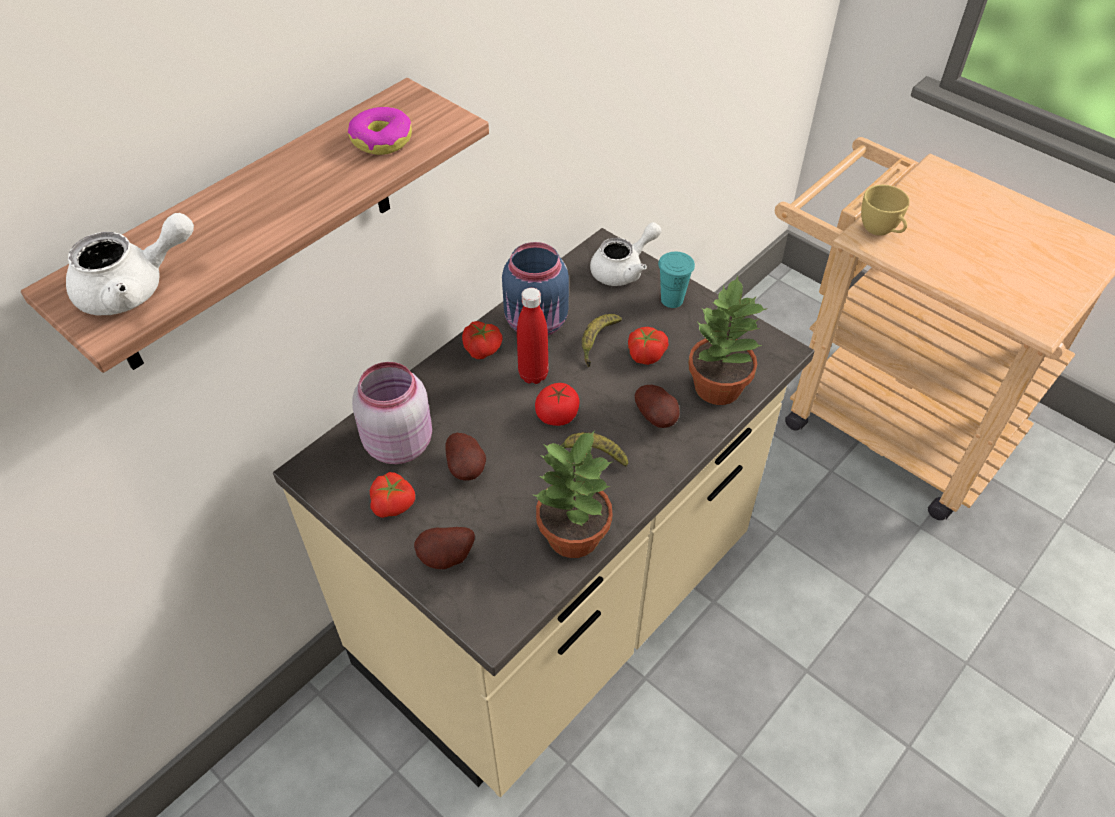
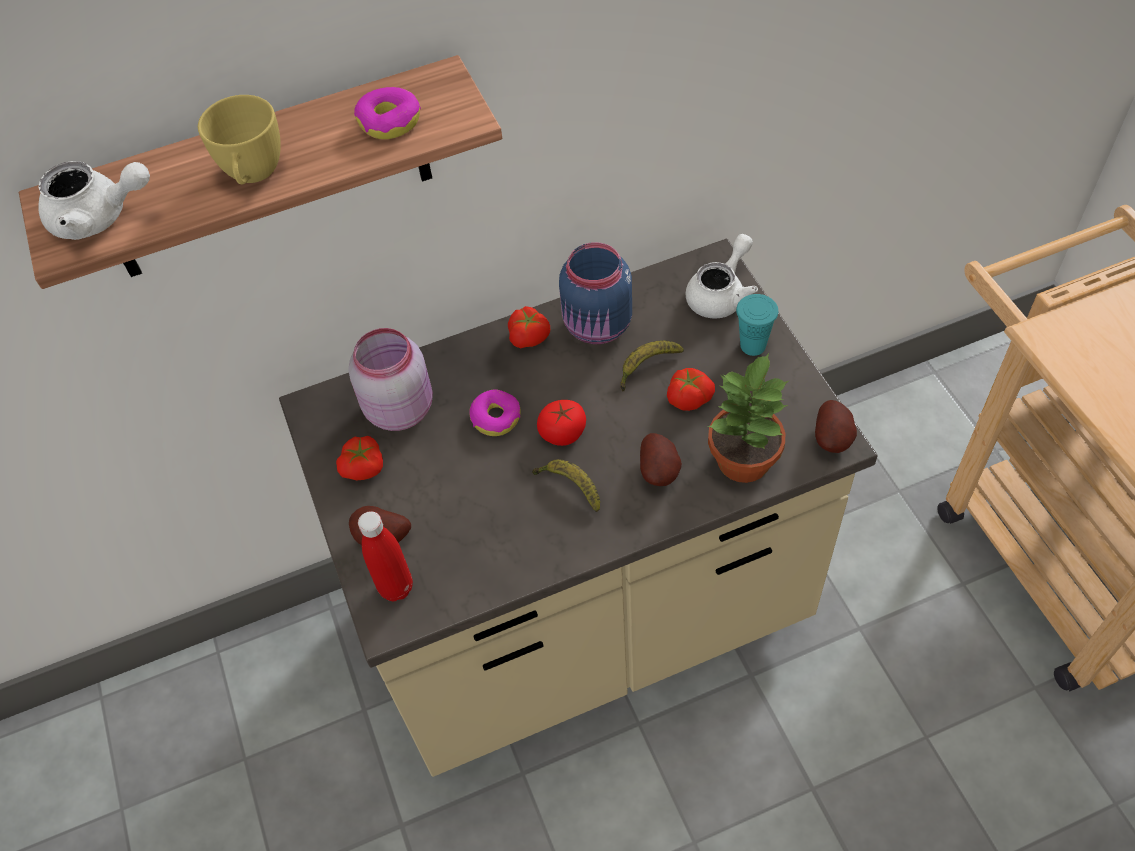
camera: 30 degrees right, 5 degrees up
(467, 468) = (448, 457): potato -> potato (833, 439)
(491, 422) = (496, 417): none -> donut
(533, 375) = (563, 381): red bottle -> red bottle (396, 587)
(572, 536) = (506, 562): potted plant -> none
(623, 269) = (721, 294): white teapot -> white teapot turned 45 degrees counterclockwise
(881, 231) = (1069, 334): yellow cup -> yellow cup (253, 175)

